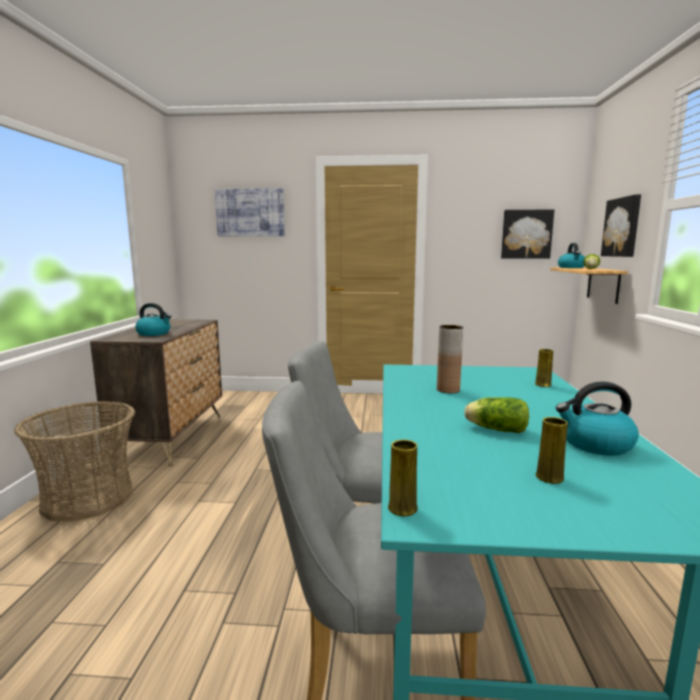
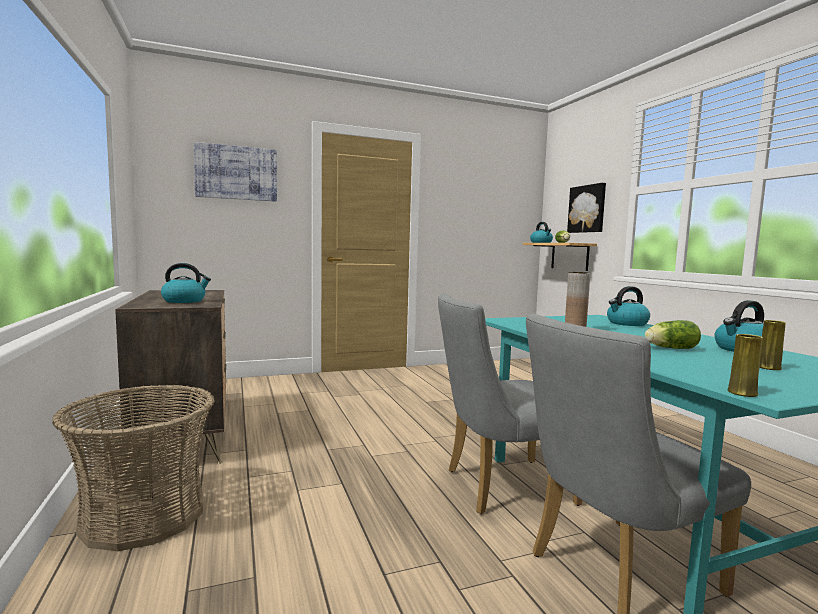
camera: 25 degrees left, 5 degrees down
(526, 234) = (500, 213): picture -> none
(543, 385) = (626, 323): yellow vase -> kettle

